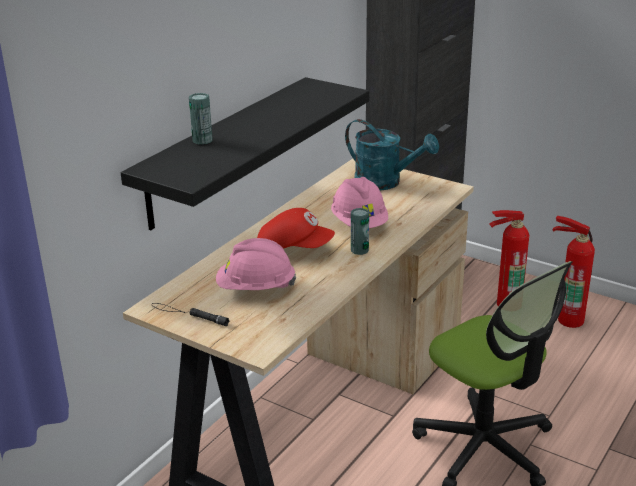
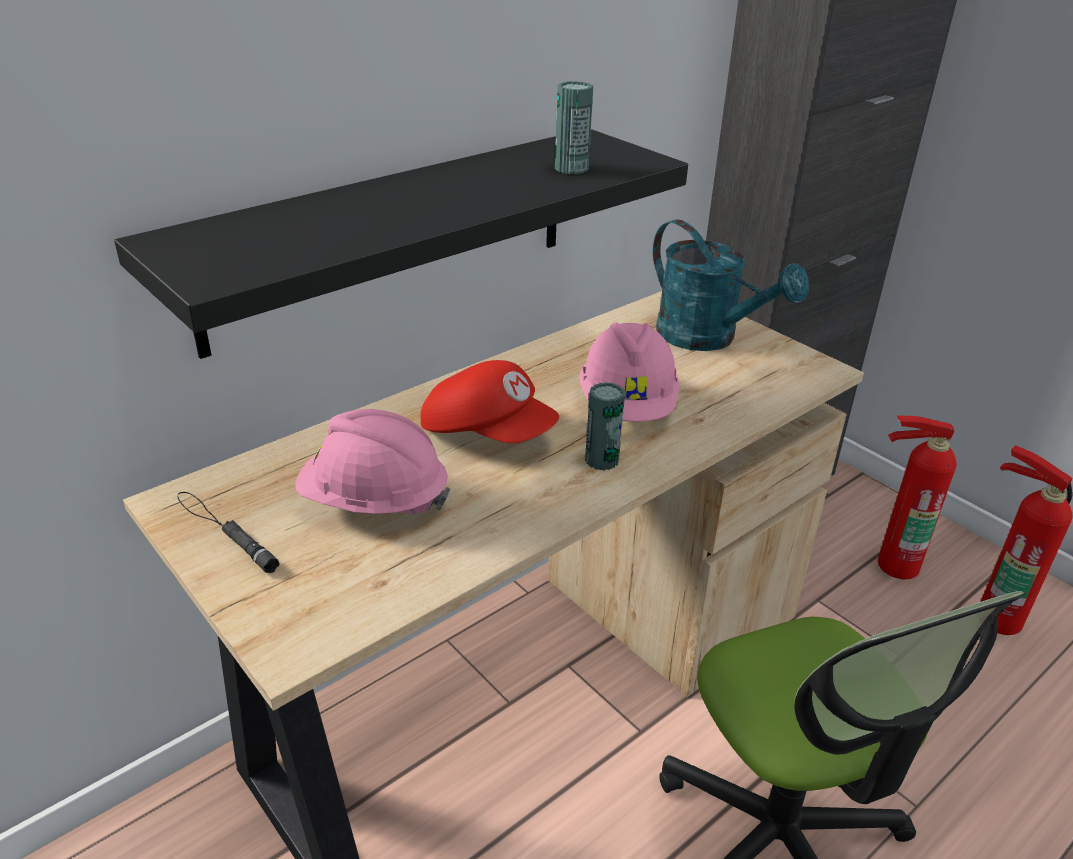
camera: 15 degrees right, 5 degrees up
(202, 140) = (315, 205): can -> can (571, 168)

